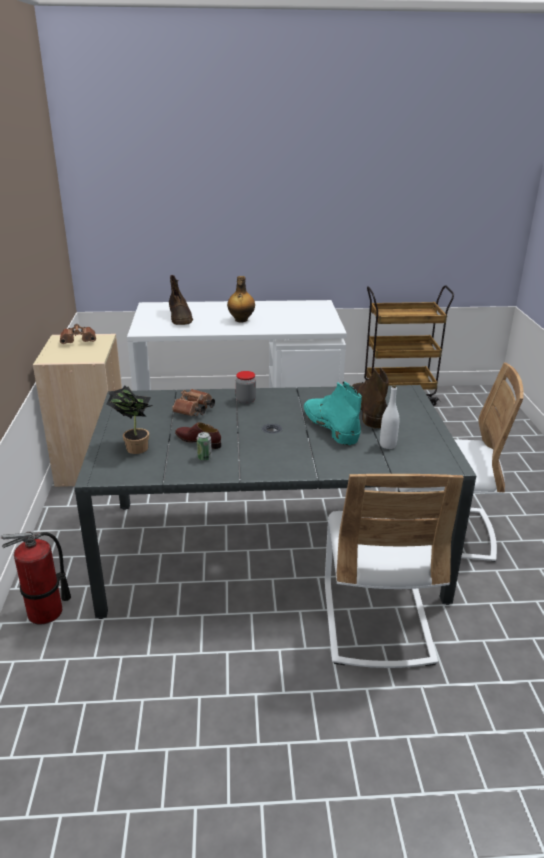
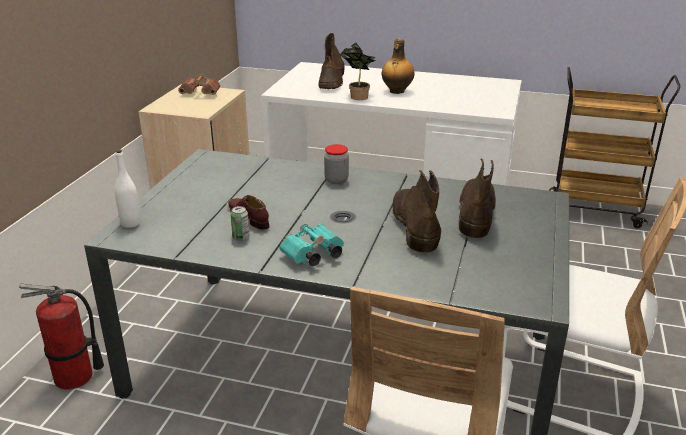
camera: 20 degrees right, 0 degrees up
(134, 447) = (176, 213): potted plant -> potted plant (357, 96)
(194, 411) = (270, 183): brown binoculars -> none
(271, 462) = (312, 256): none -> turquoise binoculars
(329, 426) = (414, 225): turquoise boot -> brown boot
(387, 445) = (471, 261): white bottle -> white bottle (131, 223)

